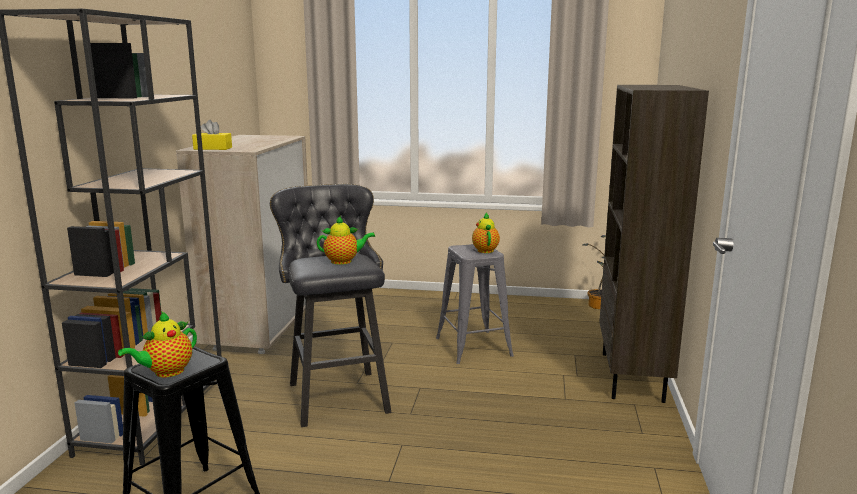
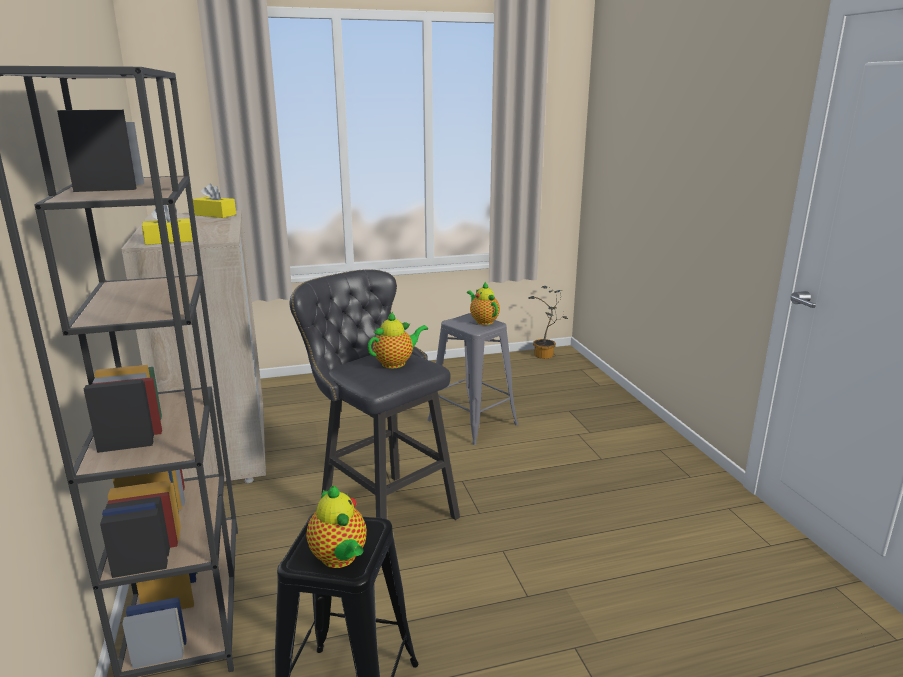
camera: 25 degrees left, 5 degrees up
(166, 372) = (340, 559): teapot -> teapot turned 45 degrees counterclockwise
(279, 137) = (215, 215): none -> yellow tissue box
(633, 377) = (635, 422): brown bookcase -> none

